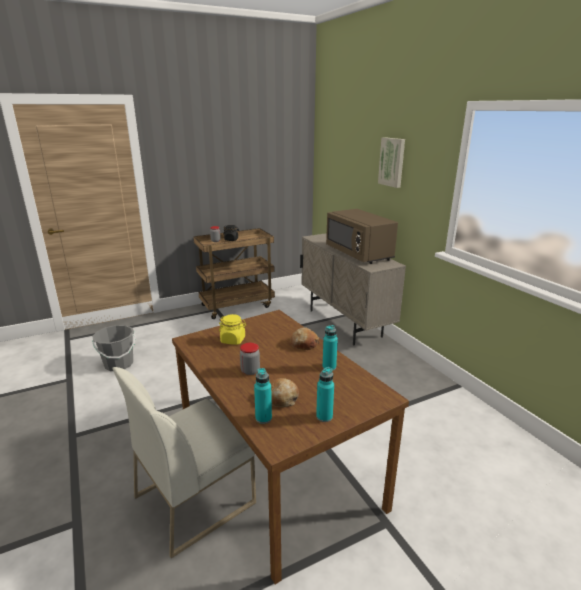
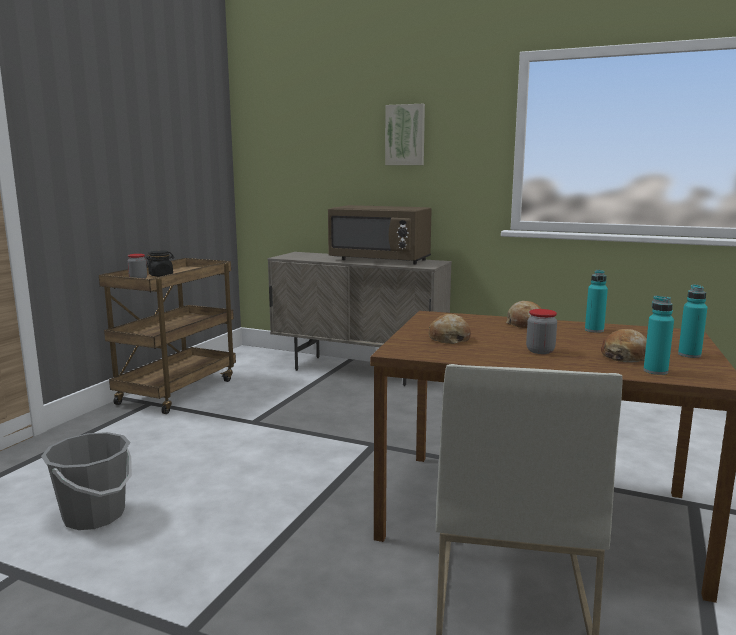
camera: 40 degrees left, 10 degrees down
(233, 340) = (448, 338): yellow jar -> bread

